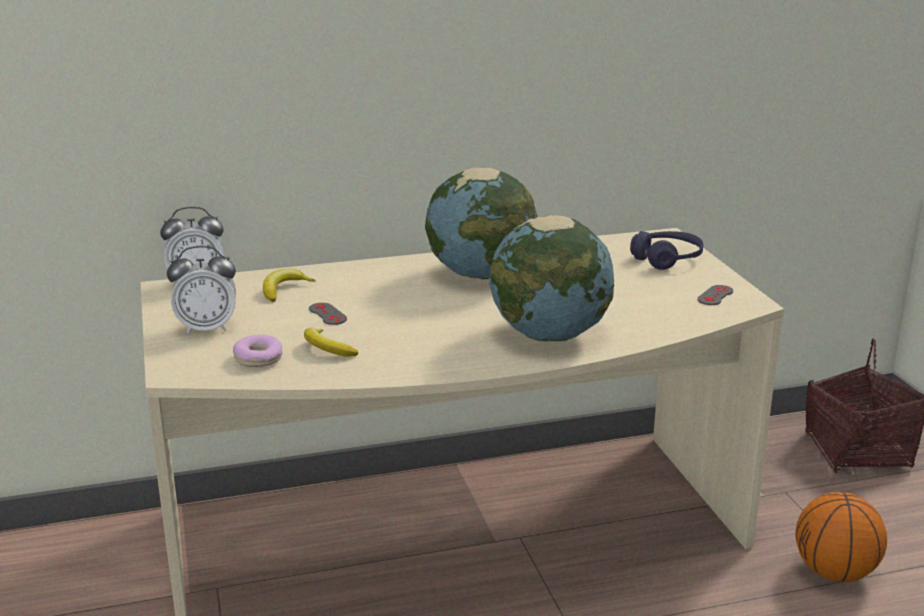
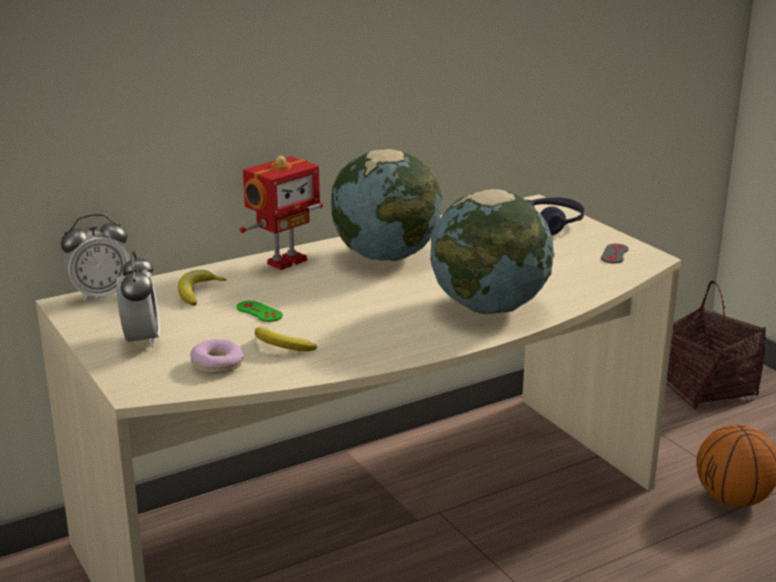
camera: 15 degrees left, 0 degrees up
(207, 328) = (142, 340): alarm clock -> alarm clock turned 75 degrees counterclockwise
(327, 314) = (259, 312): grey game controller -> green game controller
(382, 269) = (285, 261): none -> toy robot

